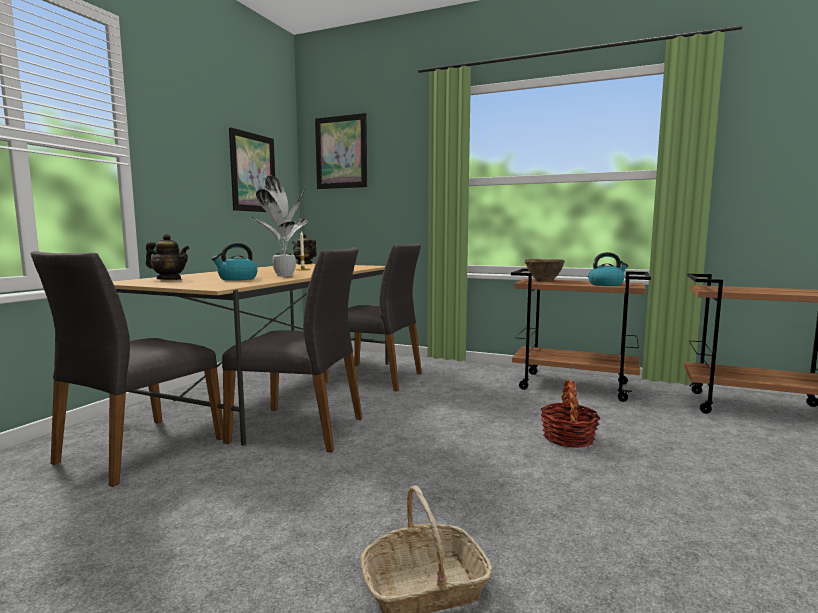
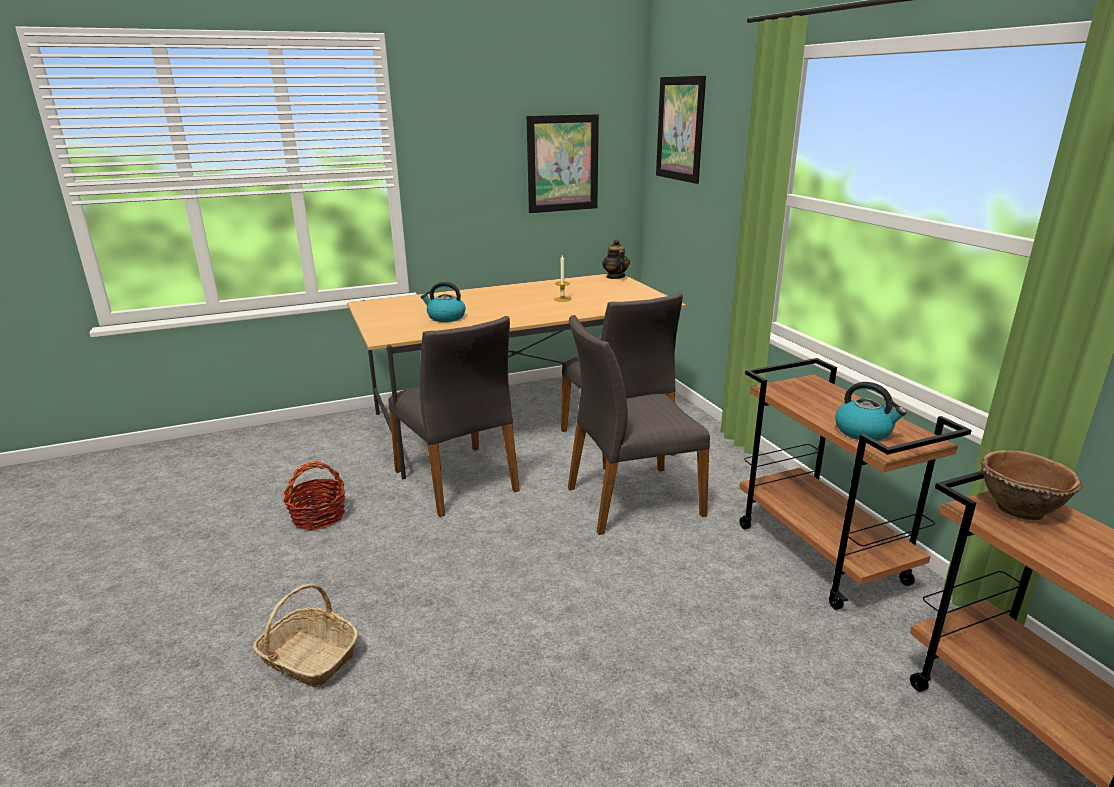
camera: 45 degrees right, 15 degrees up
(138, 450) = (347, 453): grey chair -> grey chair (632, 500)
(169, 279) = (402, 306): teapot -> none
(284, 275) = (503, 315): potted plant -> none
(543, 280) = (813, 390): brown bowl -> brown bowl (1018, 508)
(568, 438) = (649, 614): basket -> basket (319, 516)

